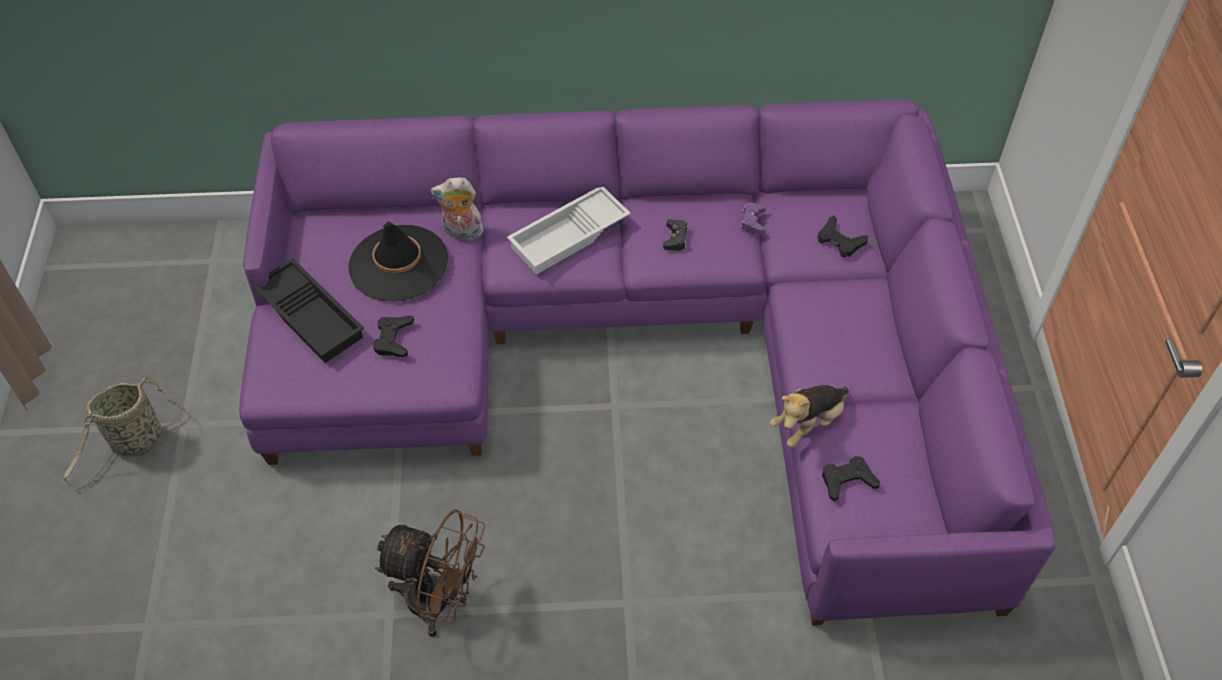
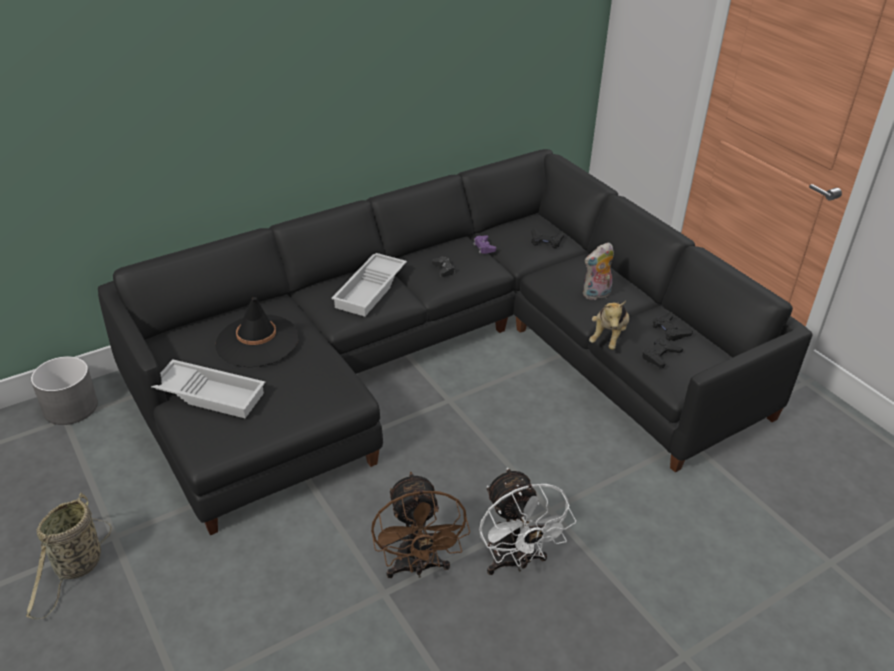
camera: 30 degrees left, 15 degrees down
(226, 247) = (71, 407): none -> grey planter
(312, 315) = (211, 393): black tray -> white tray
(393, 339) = (289, 386): black game controller -> black game controller (670, 330)
(440, 602) = (417, 567): brown fan -> brown fan turned 90 degrees clockwise
(462, 233) = (289, 312): plush toy -> plush toy (596, 295)
(544, 646) = (515, 562): none -> white fan
(645, 345) = (442, 359): purple sofa -> black sofa

